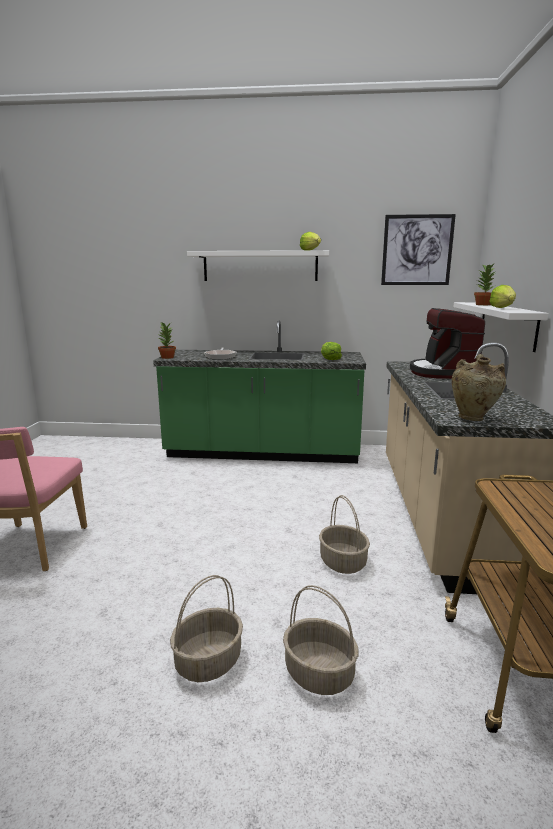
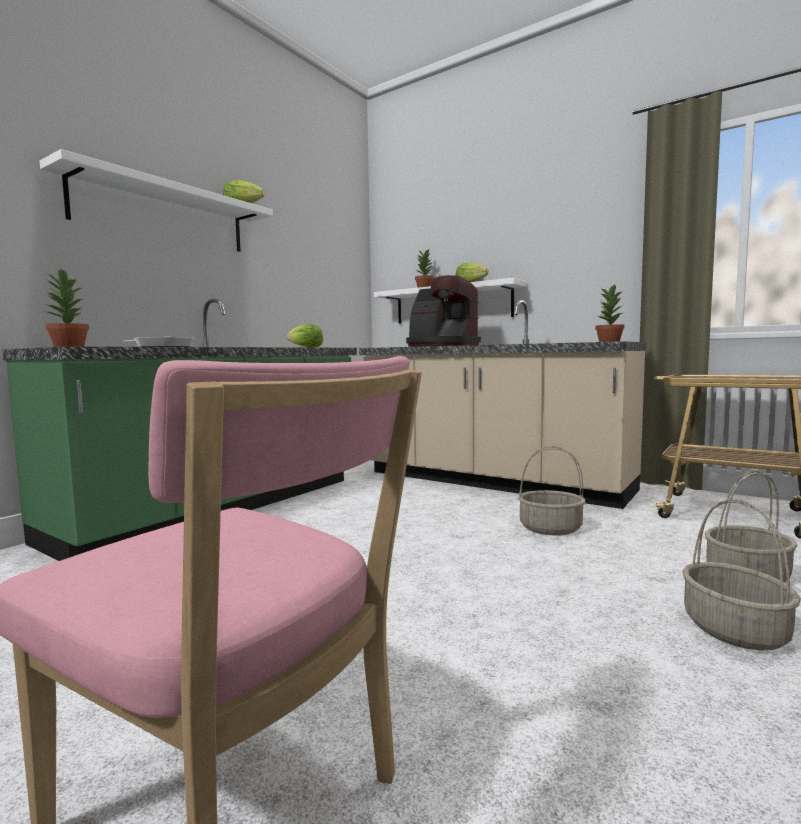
camera: 60 degrees left, 10 degrees down
(417, 250) = (328, 235): picture -> none
(473, 418) = (608, 341): beige vase -> potted plant

